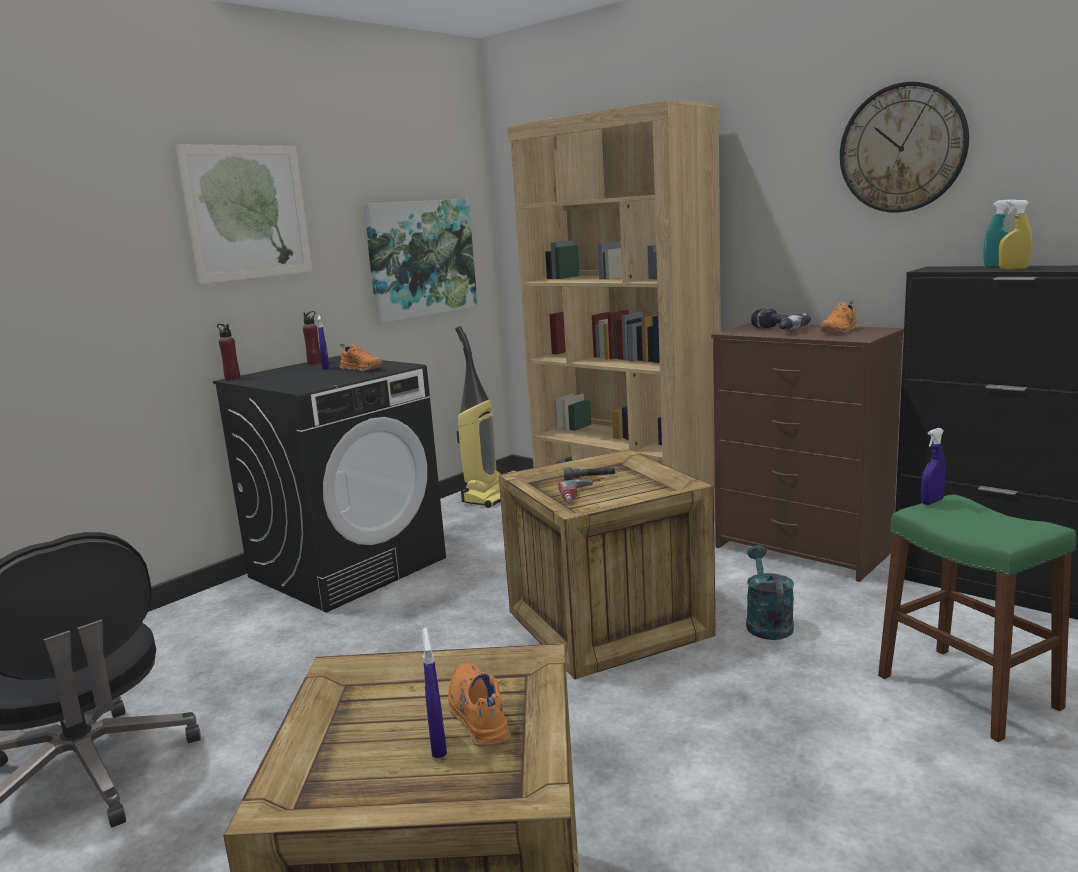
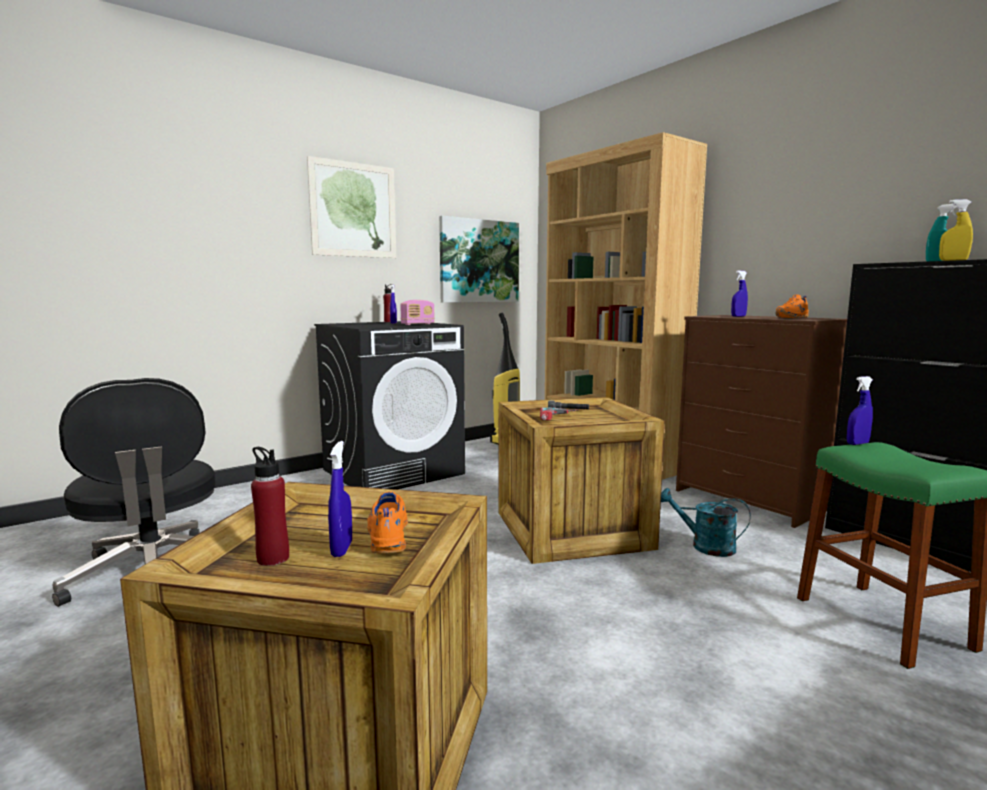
camera: 10 degrees right, 5 degrees down
(232, 378) = (327, 323): red bottle -> red bottle (273, 558)
(363, 369) = (417, 324): orange shoe -> radio
(766, 623) = (705, 546): turquoise watering can -> turquoise watering can turned 75 degrees counterclockwise
(776, 330) = (738, 316): power drill -> blue spray bottle
(902, 148) = (857, 169): wall clock -> none

